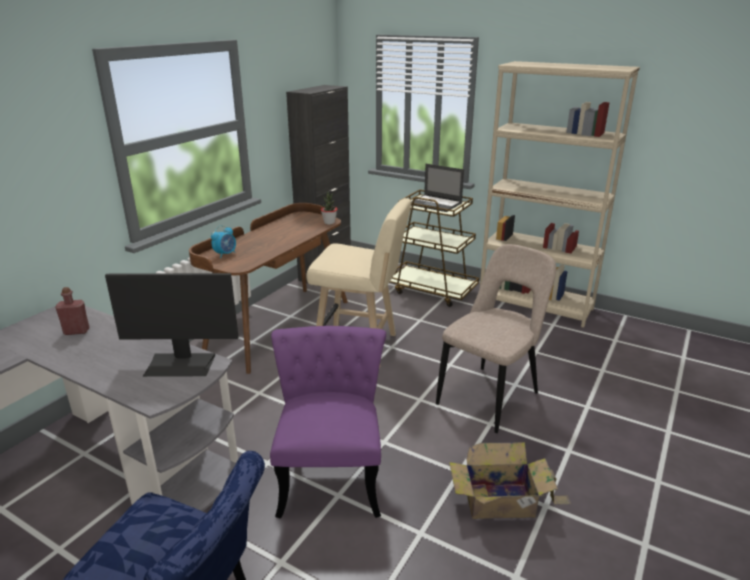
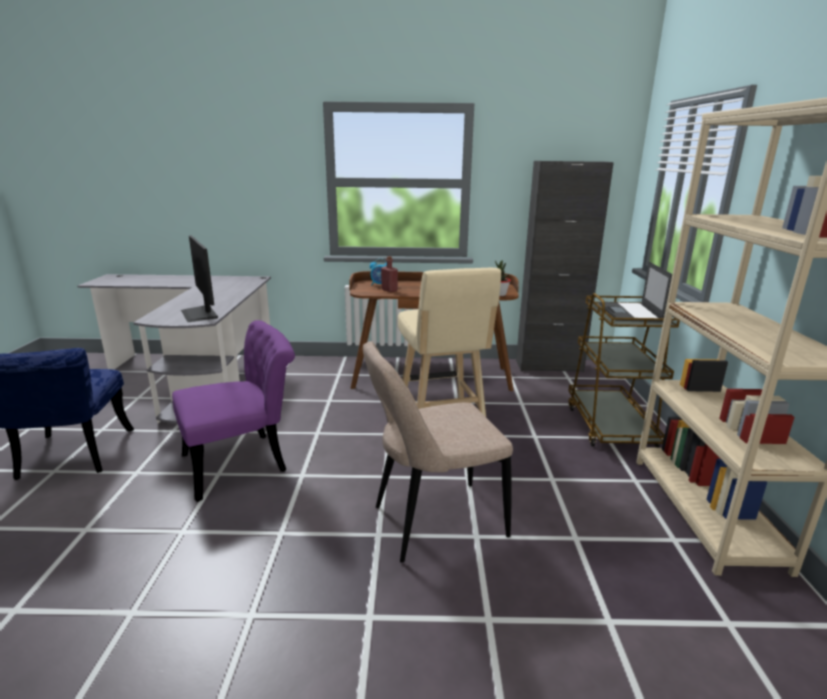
camera: 60 degrees right, 5 degrees down
(76, 331) = (230, 286): red bottle -> red bottle (389, 290)
(491, 396) = (433, 522): beige chair -> beige chair turned 150 degrees clockwise
(502, 502) = (244, 576): cardboard box -> none

